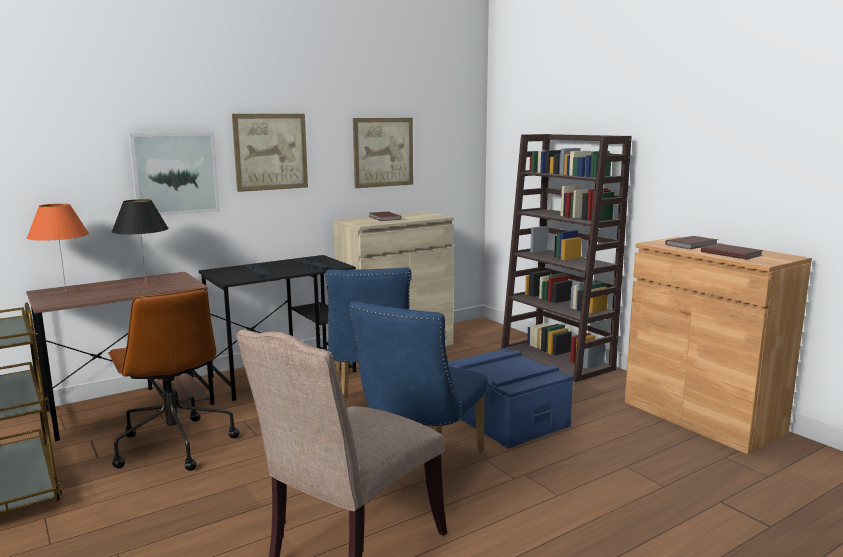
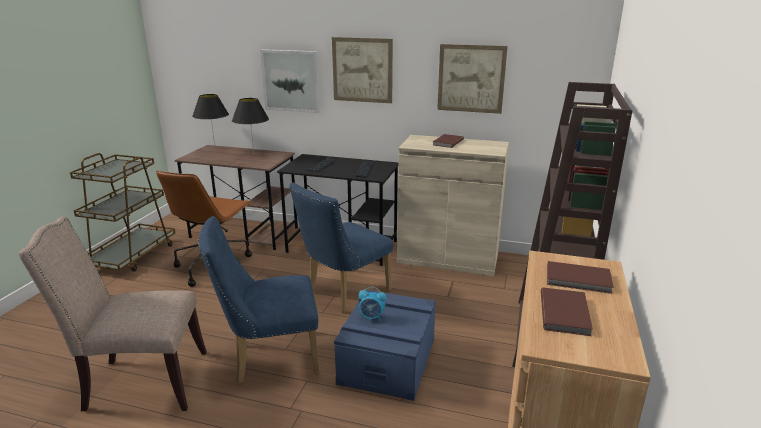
camera: 50 degrees right, 10 degrees up
(65, 291) = (215, 150): orange table lamp -> black table lamp
(496, 372) = (372, 317): none -> alarm clock

